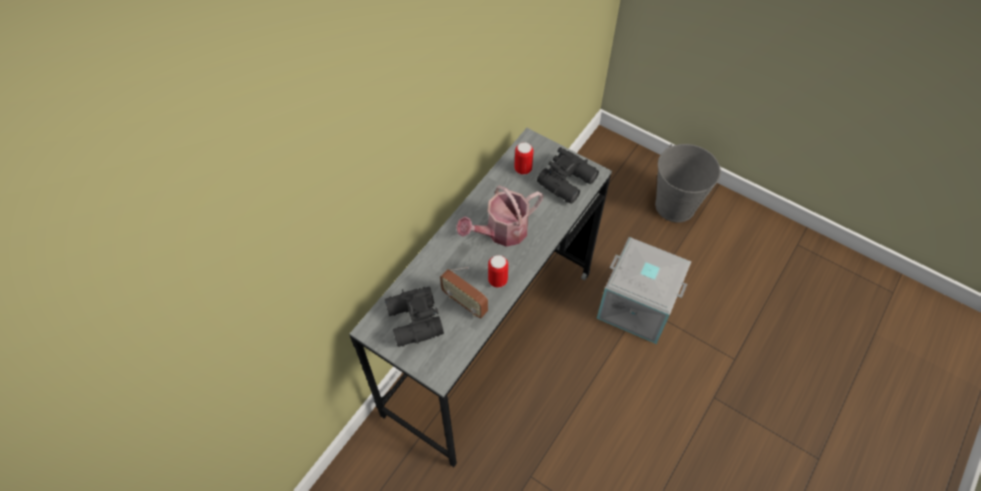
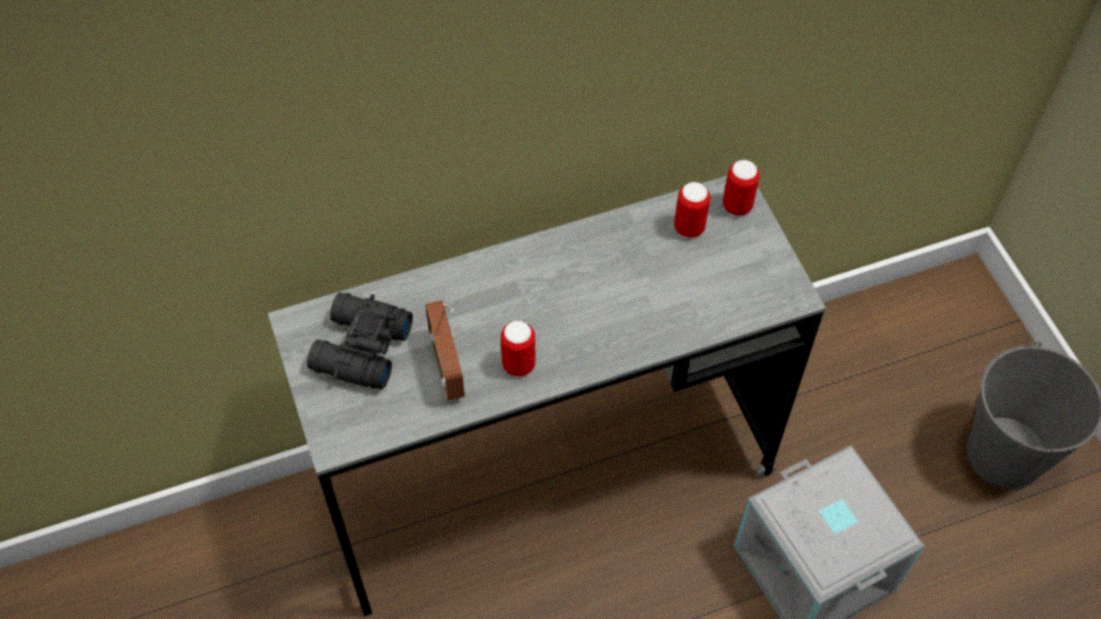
camera: 35 degrees right, 0 degrees up
(501, 232) = (581, 300): watering can -> none
(536, 146) = (737, 206): none -> can
(569, 181) = (743, 285): black binoculars -> none

